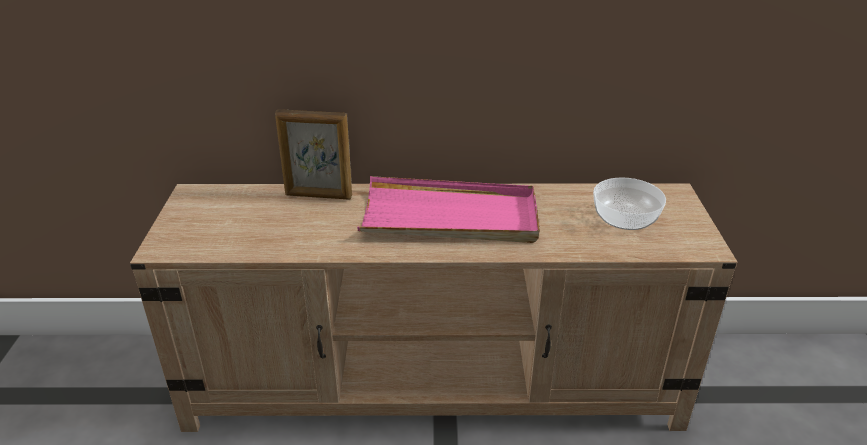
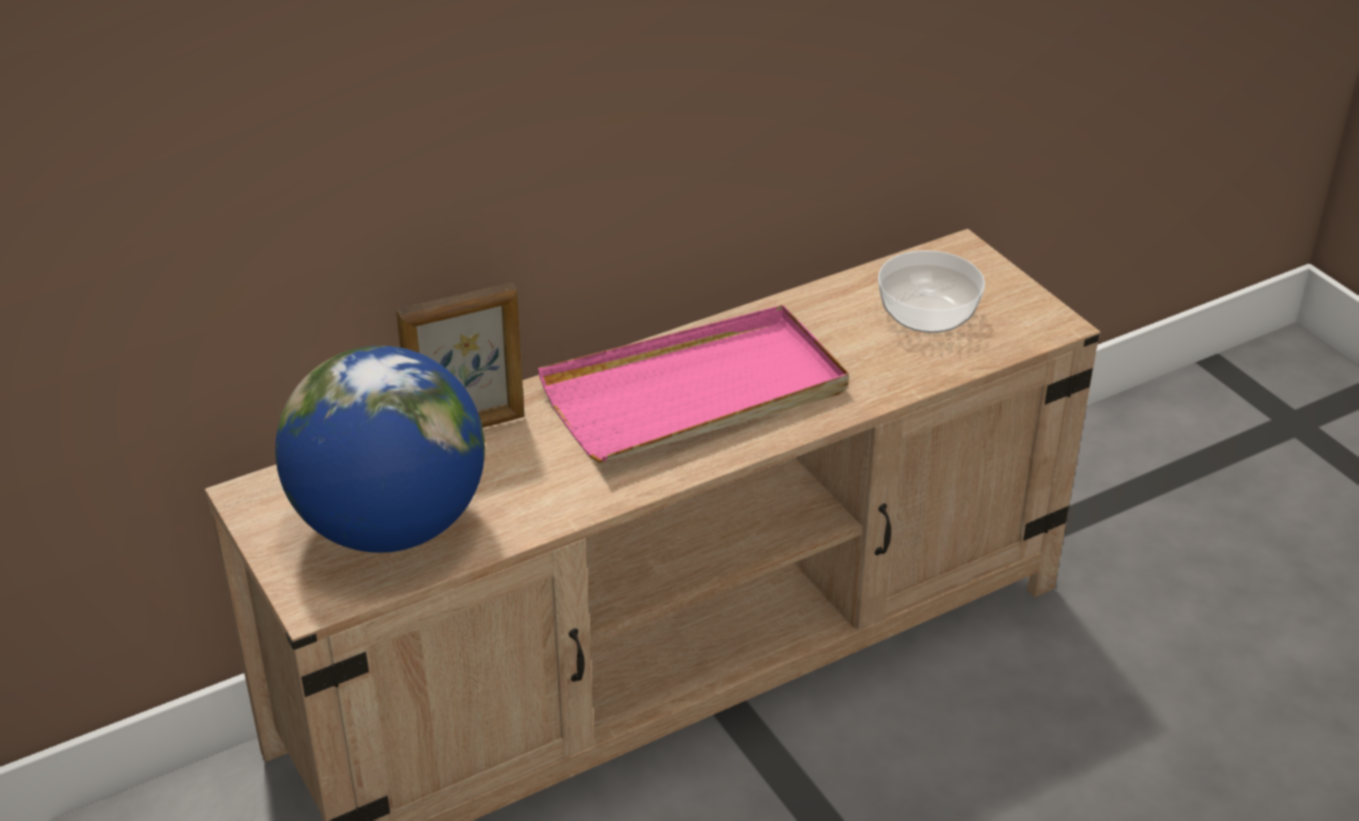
camera: 30 degrees left, 5 degrees up
(233, 227) = (391, 525): none -> globe

